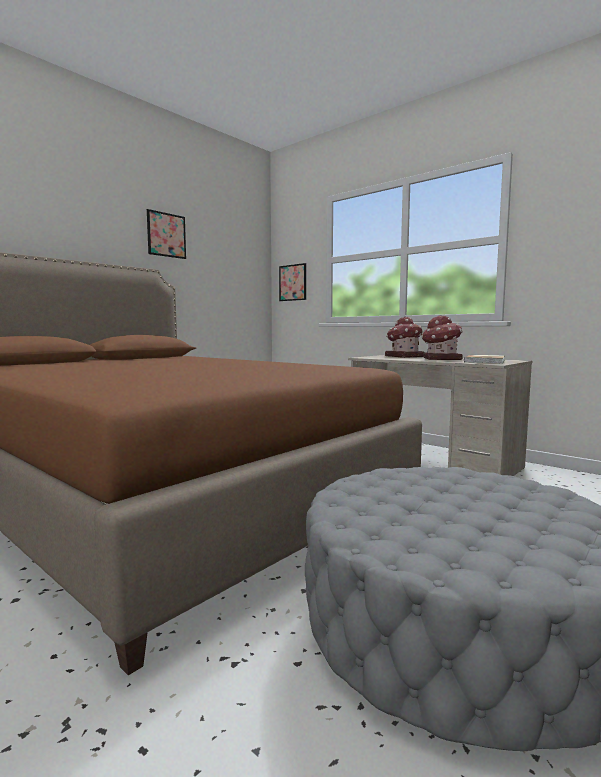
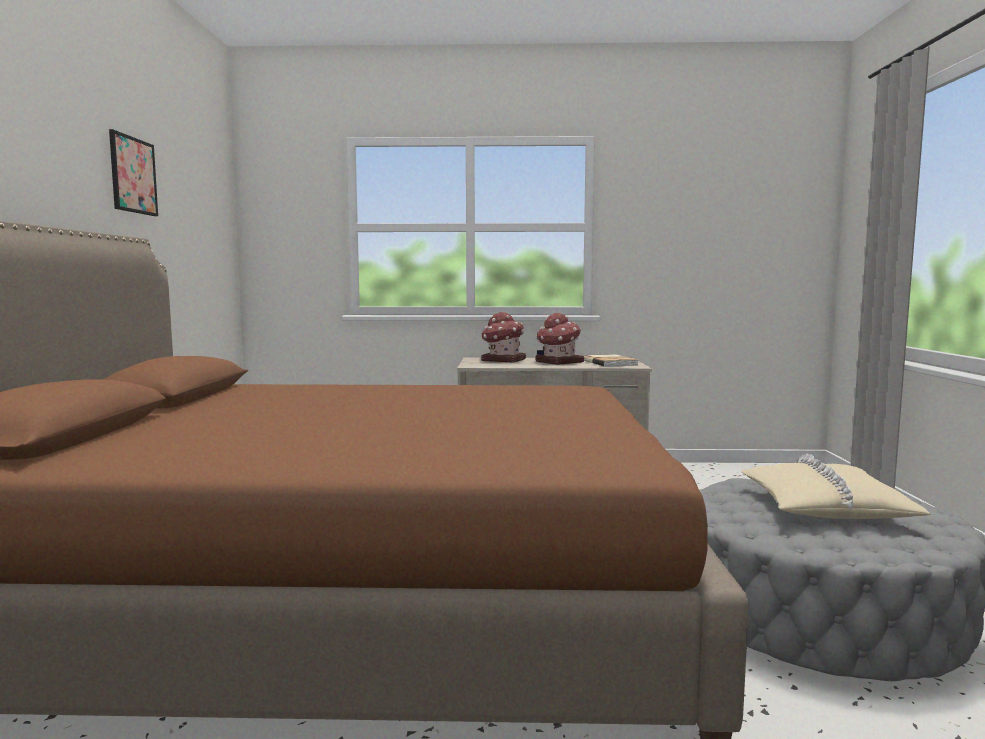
camera: 40 degrees left, 0 degrees up
(293, 282) = (285, 254): picture -> none
(471, 505) = (824, 507): none -> beige pillow

